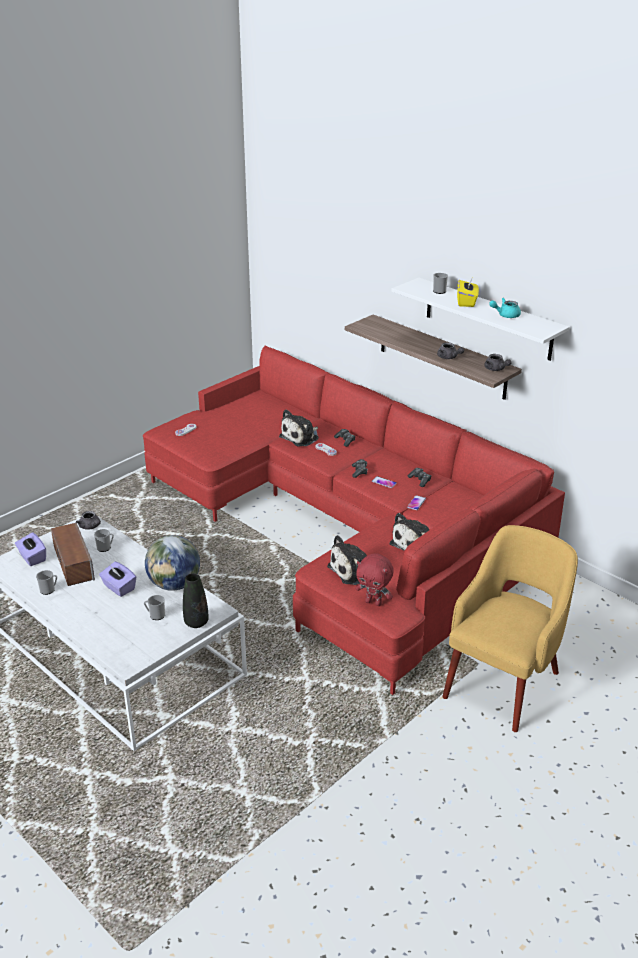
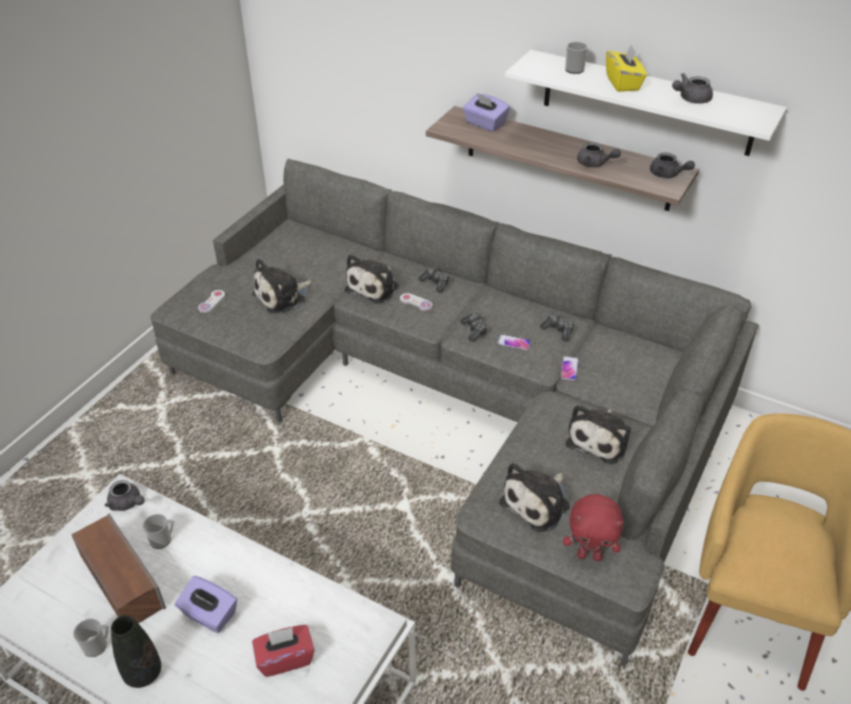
camera: 15 degrees left, 10 degrees up
(32, 557) = (51, 584): purple tissue box -> purple tissue box (485, 124)
(155, 615) = (285, 658): mug -> red tissue box
(174, 584) = (293, 589): globe -> none
(196, 622) = (353, 658): black vase -> black vase (143, 673)
(234, 434) = (282, 297): none -> plush toy
(347, 530) = (458, 402): red sofa -> grey sofa
(505, 315) = (690, 99): turquoise teapot -> grey teapot

